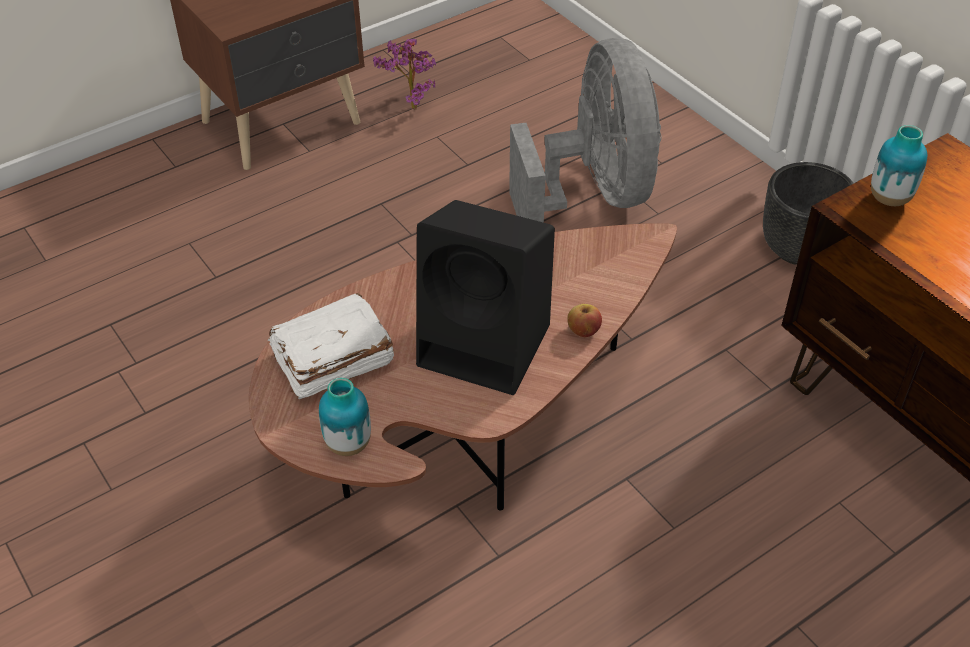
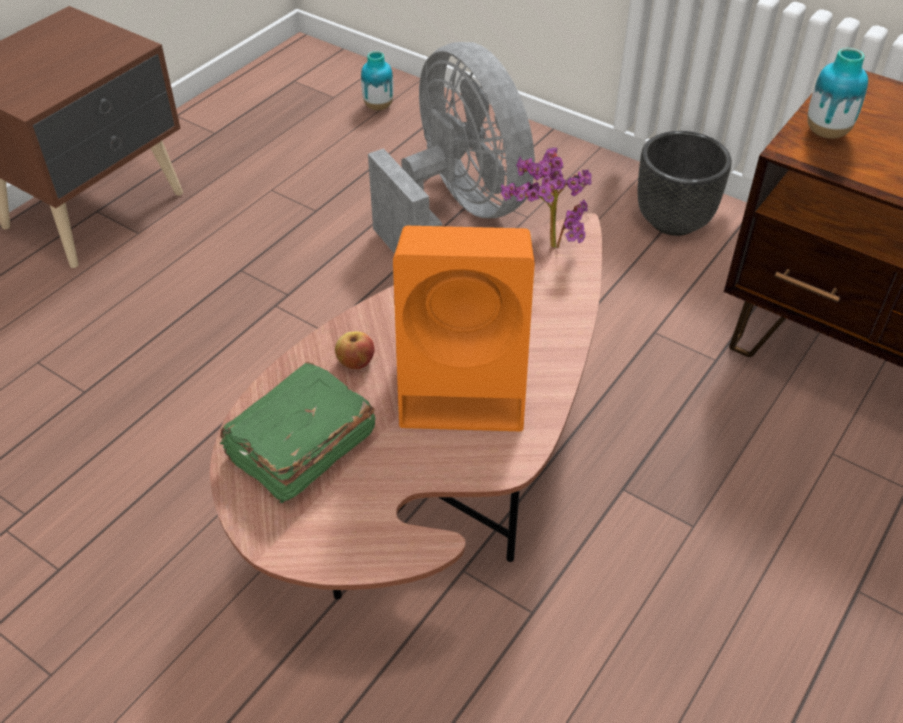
camera: 20 degrees left, 0 degrees up
(331, 361) = (299, 448): white book -> green book
(348, 444) = (364, 540): vase -> vase (378, 106)
(409, 106) = (229, 166): potted plant -> potted plant (546, 245)
(488, 345) = (467, 384): black speaker -> orange speaker
(583, 331) = (559, 342): apple -> apple (356, 362)

